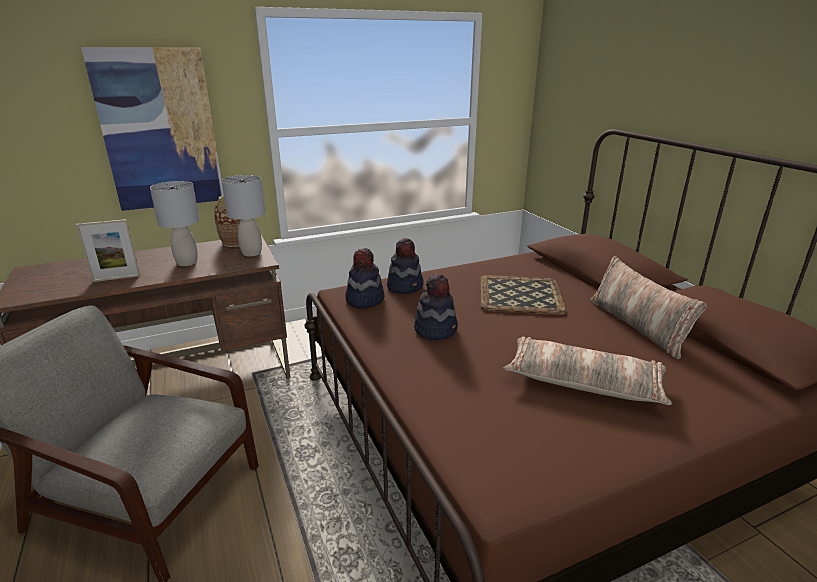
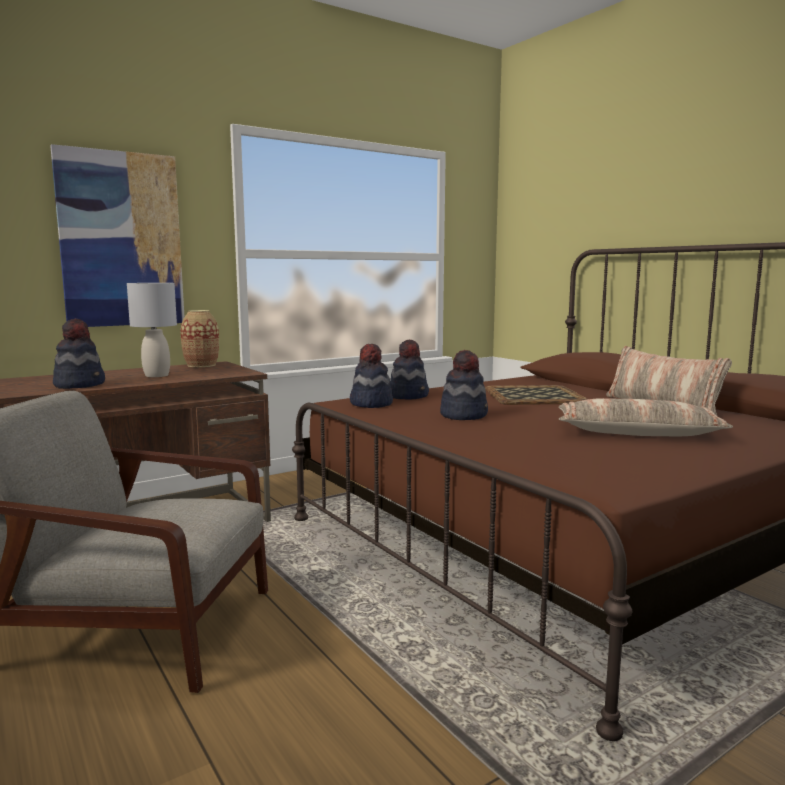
camera: 10 degrees left, 15 degrees down
(116, 278) = (80, 385): picture frame -> hat
(252, 253) = (228, 369): grey table lamp -> none

